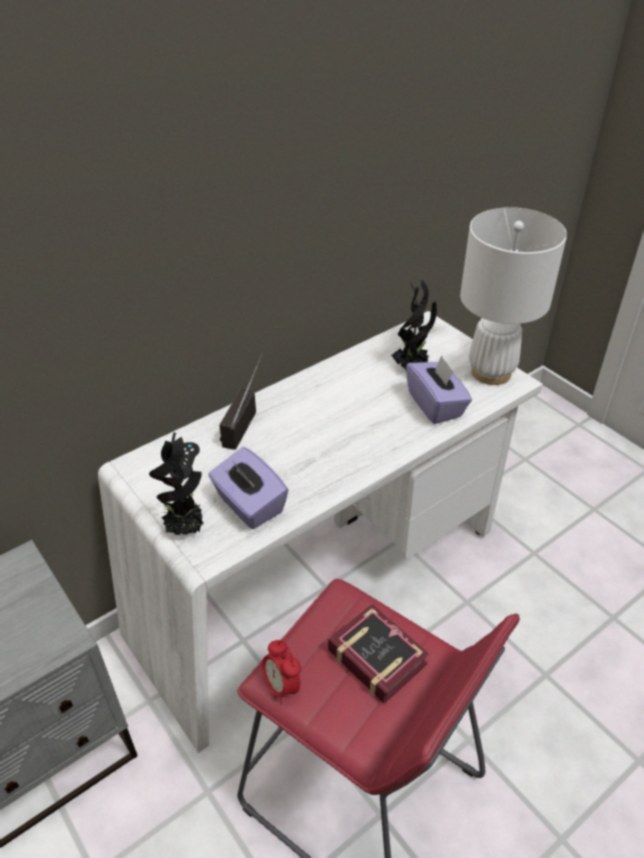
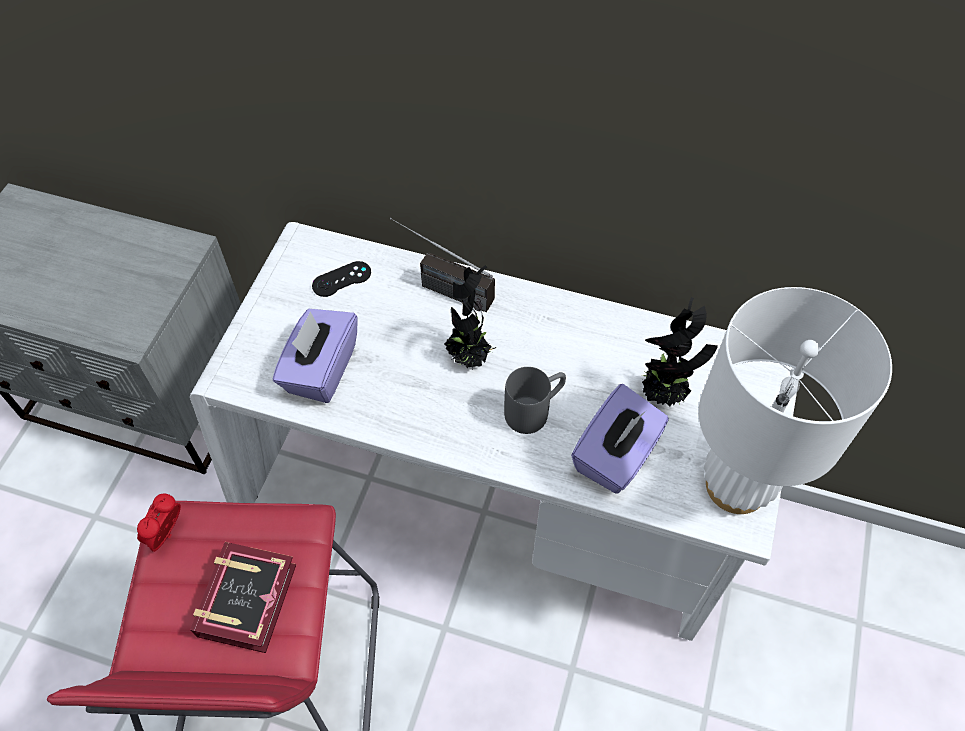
camera: 55 degrees right, 15 degrees up
(186, 529) = (254, 340): potted plant -> potted plant (470, 357)
(243, 419) = (439, 287): radio -> radio turned 135 degrees counterclockwise
(376, 421) = (535, 410): none -> grey mug

